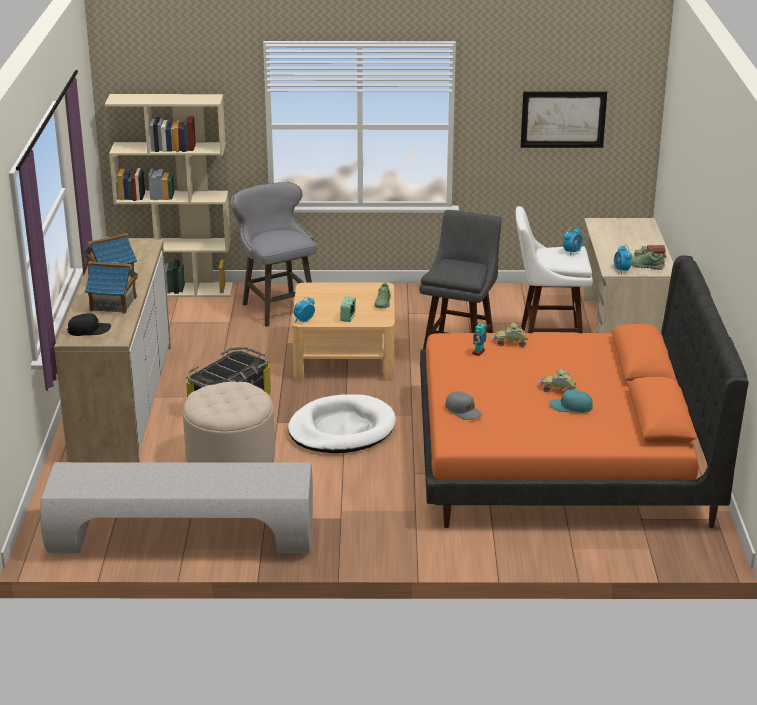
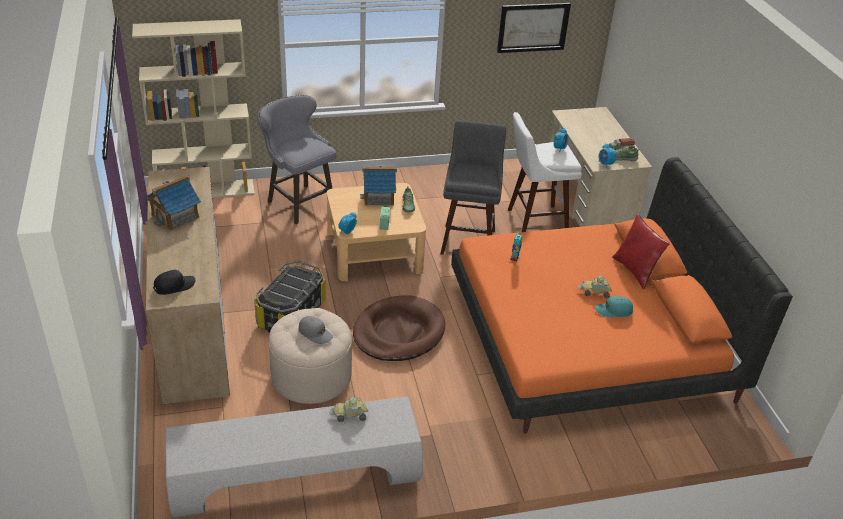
camera: 15 degrees left, 10 degrees up
(113, 304) = (188, 249): toy house -> toy house (379, 197)
(341, 429) = (398, 332): white dog bed -> brown dog bed
(463, 411) = (527, 325): grey cap -> grey cap (315, 333)
(510, 342) = (535, 243): toy car -> toy car (350, 415)
(617, 376) = (635, 271): none -> red pillow

